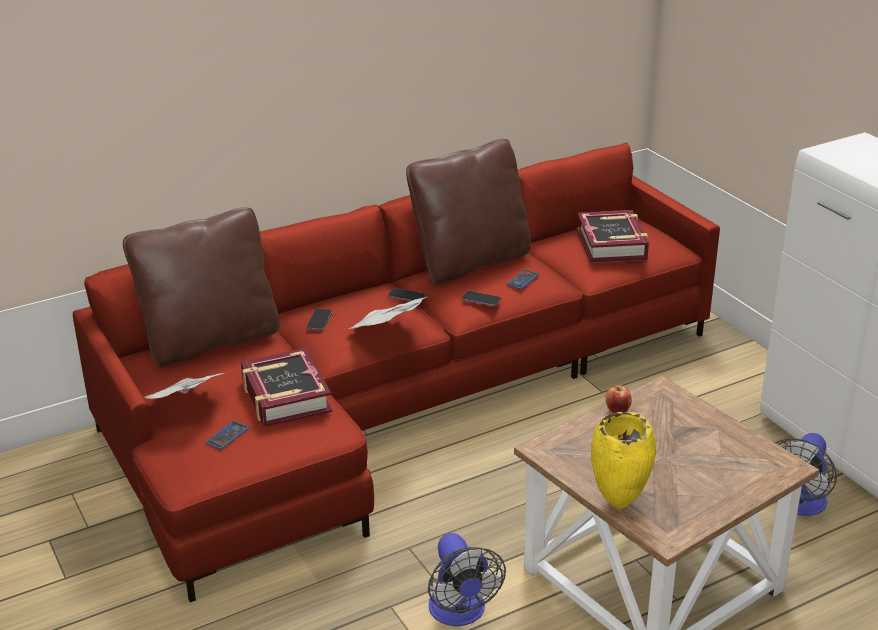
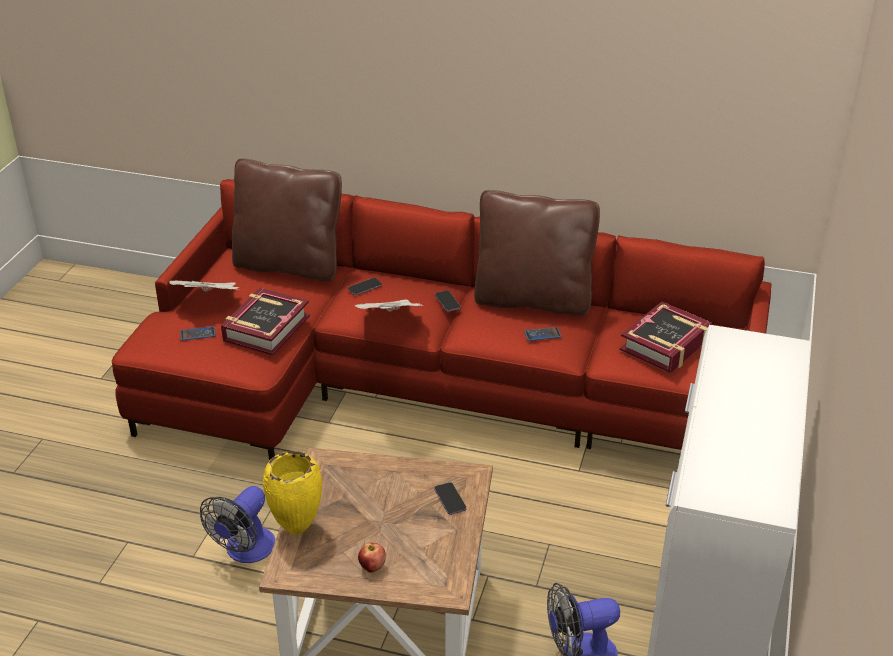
camera: 45 degrees right, 5 degrees up
(481, 300) = (487, 332): phone -> phone (450, 499)
(618, 411) = (414, 469): apple -> apple (372, 567)

